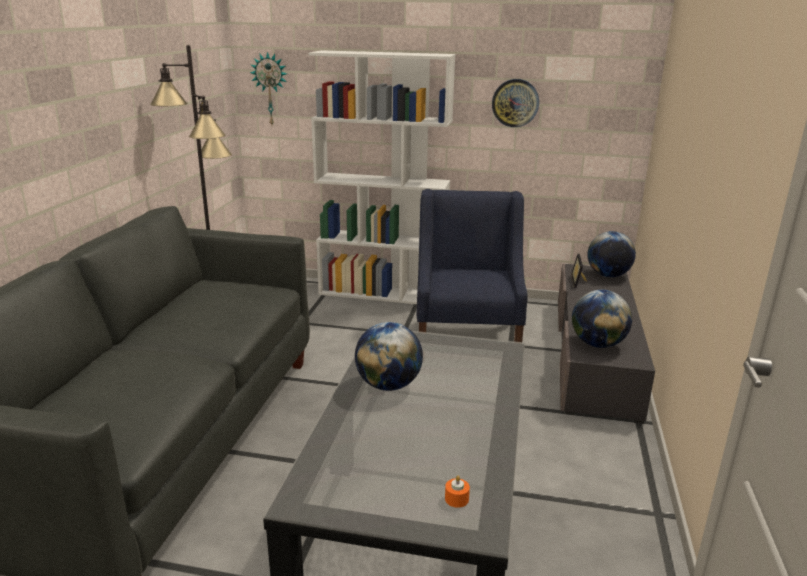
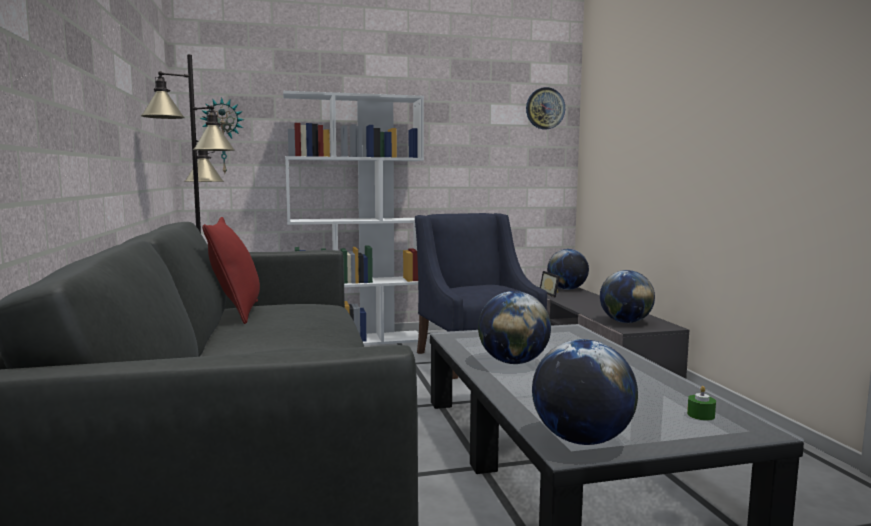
camera: 25 degrees left, 15 degrees down
(192, 292) = (236, 312): none -> red pillow
(320, 495) = (581, 440): none -> globe
(456, 499) = (701, 415): orange candle -> green candle
(515, 103) = (468, 144): wall clock -> wall clock (545, 108)

